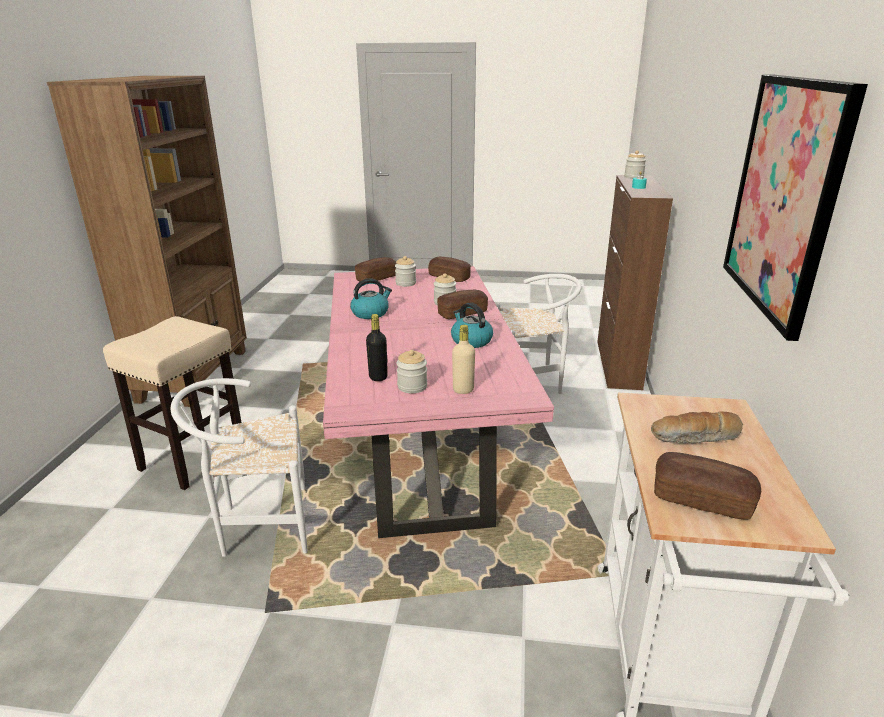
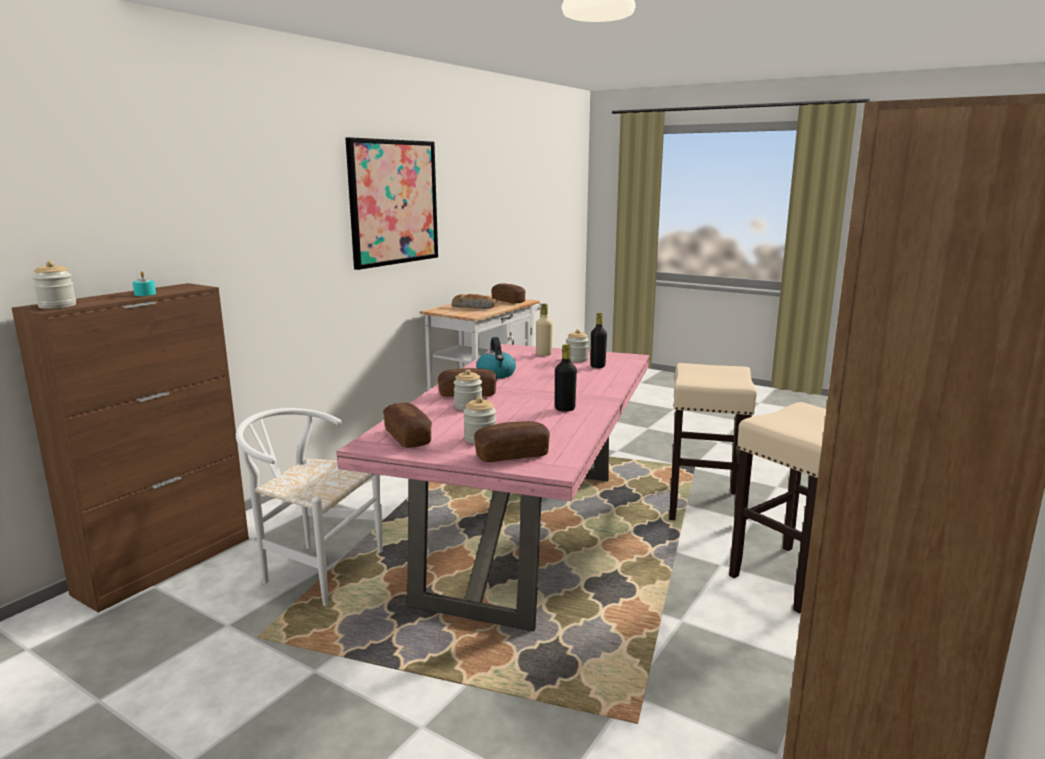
camera: 155 degrees left, 10 degrees down
(258, 525) = (704, 506): white chair -> beige stool
(370, 313) = (565, 409): kettle -> black bottle

